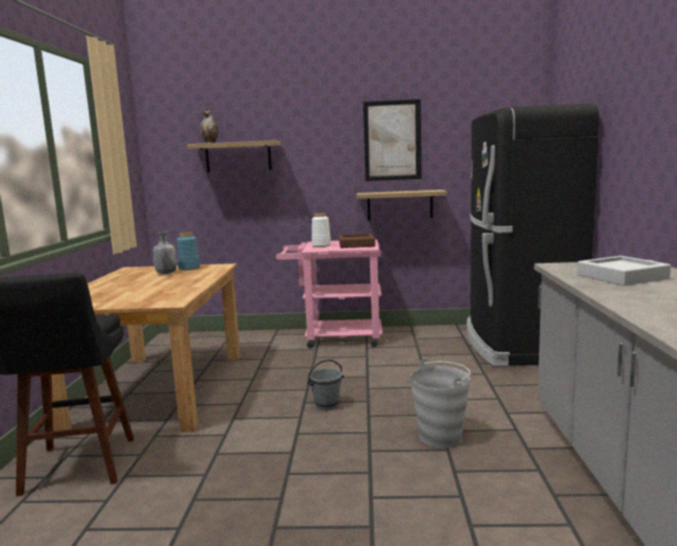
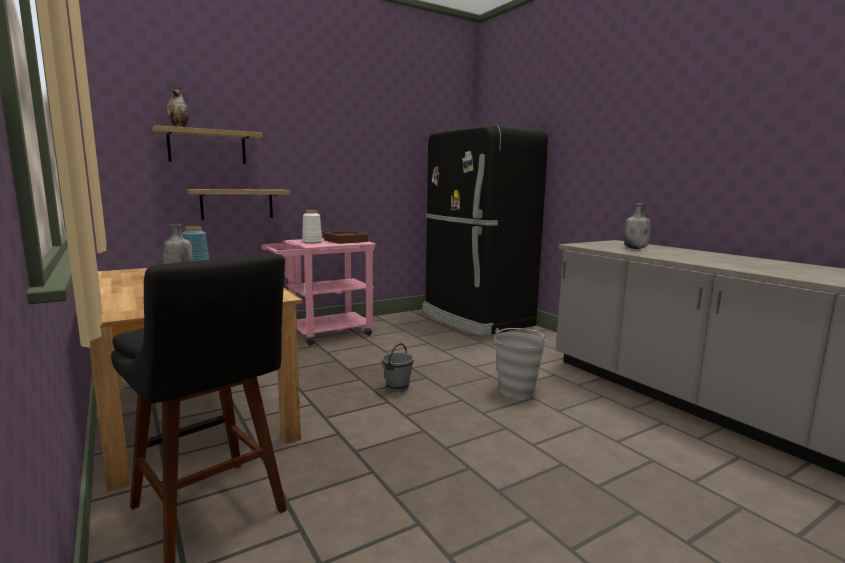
camera: 35 degrees left, 0 degrees up
(392, 140) = (362, 145): picture -> none
(400, 205) = (368, 205): shelf -> shelf (237, 204)
(621, 277) = (635, 248): grey tray -> grey bottle

